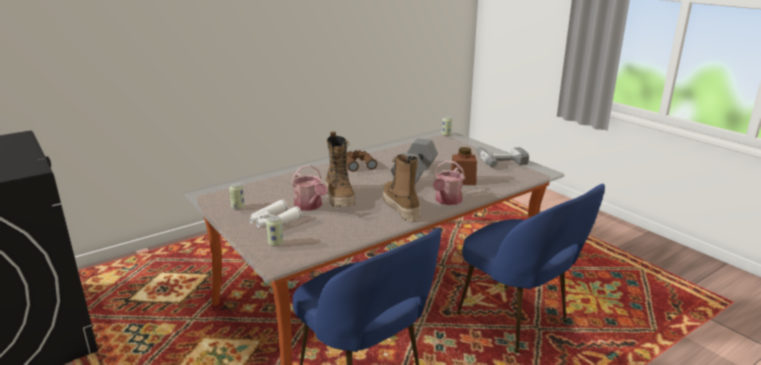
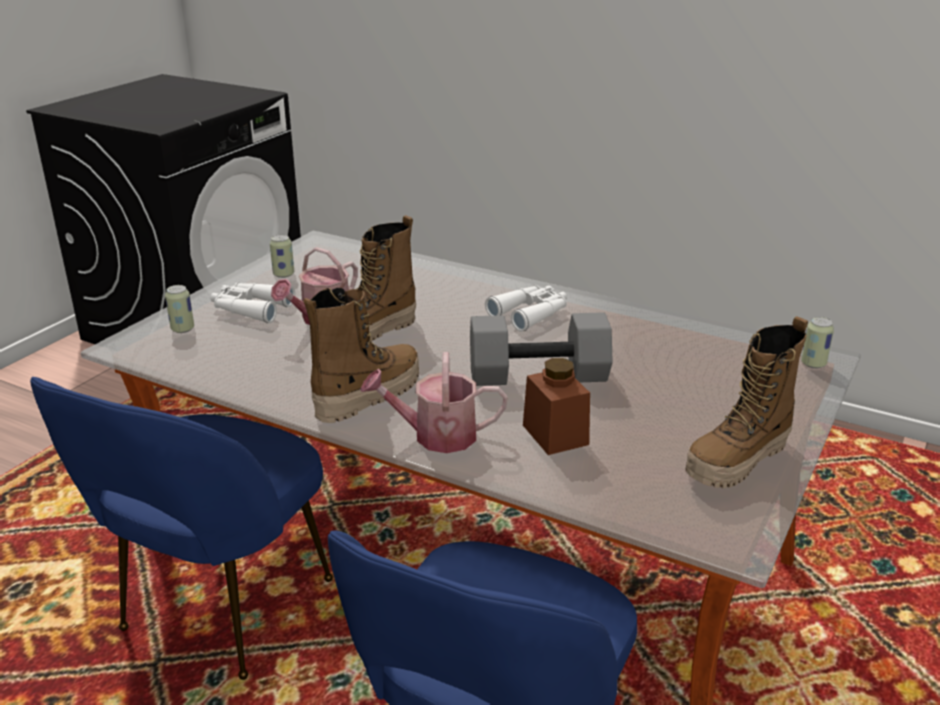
camera: 65 degrees right, 5 degrees up
(358, 164) = (531, 314): brown binoculars -> white binoculars
(500, 160) = (738, 462): power drill -> boot

